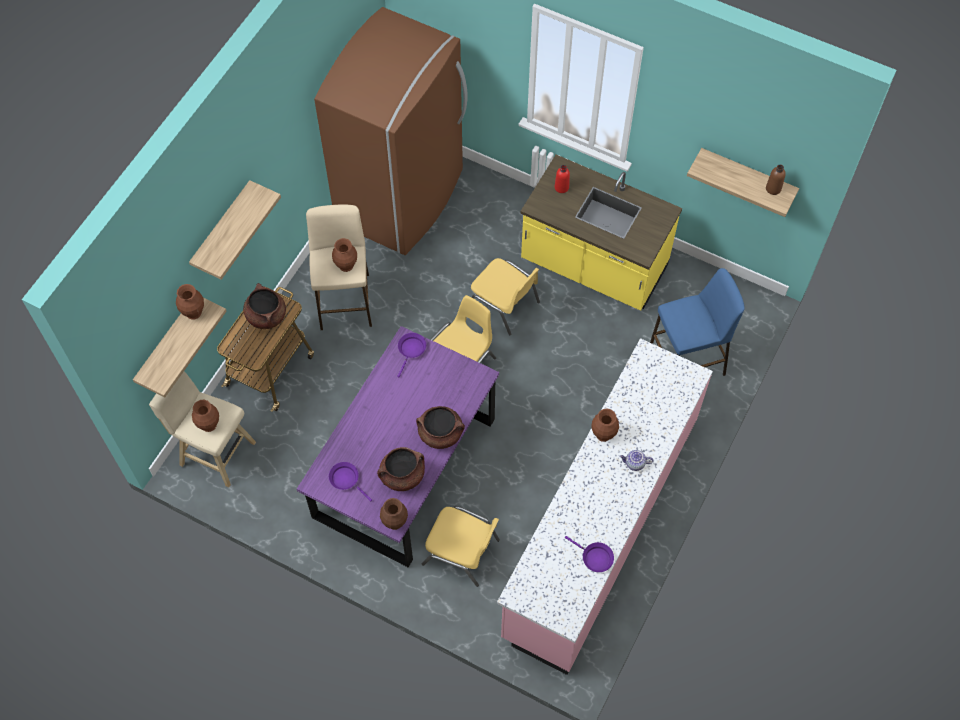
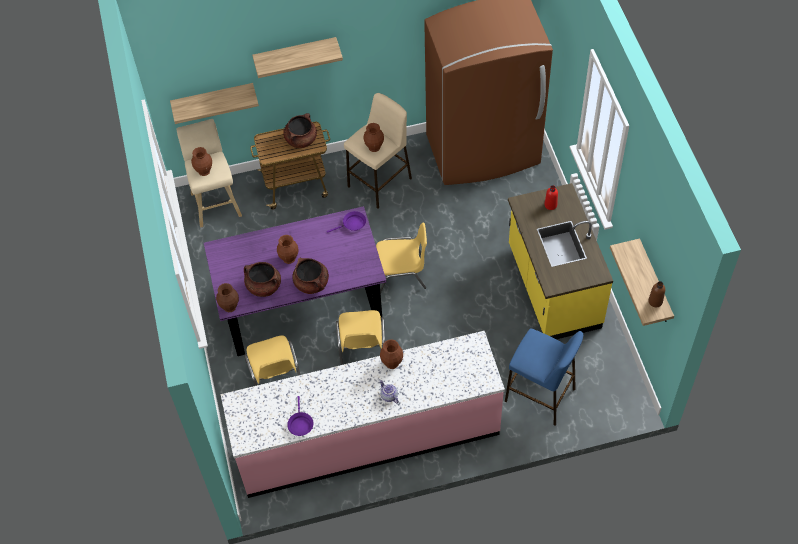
camera: 50 degrees right, 5 degrees down
(193, 313) = (239, 91): brown vase -> brown vase (288, 258)
(346, 479) = (233, 261): purple frying pan -> none
(504, 305) = (468, 263): yellow chair -> yellow chair (362, 348)

